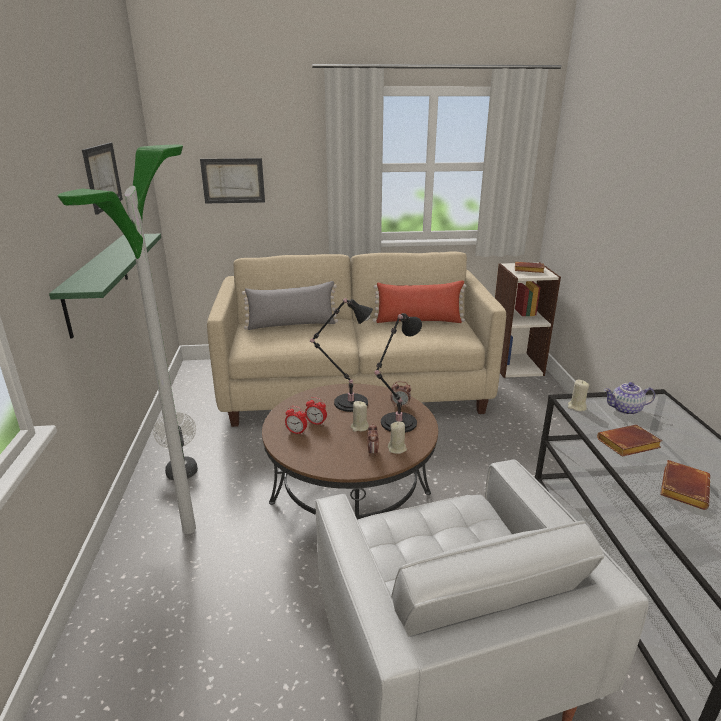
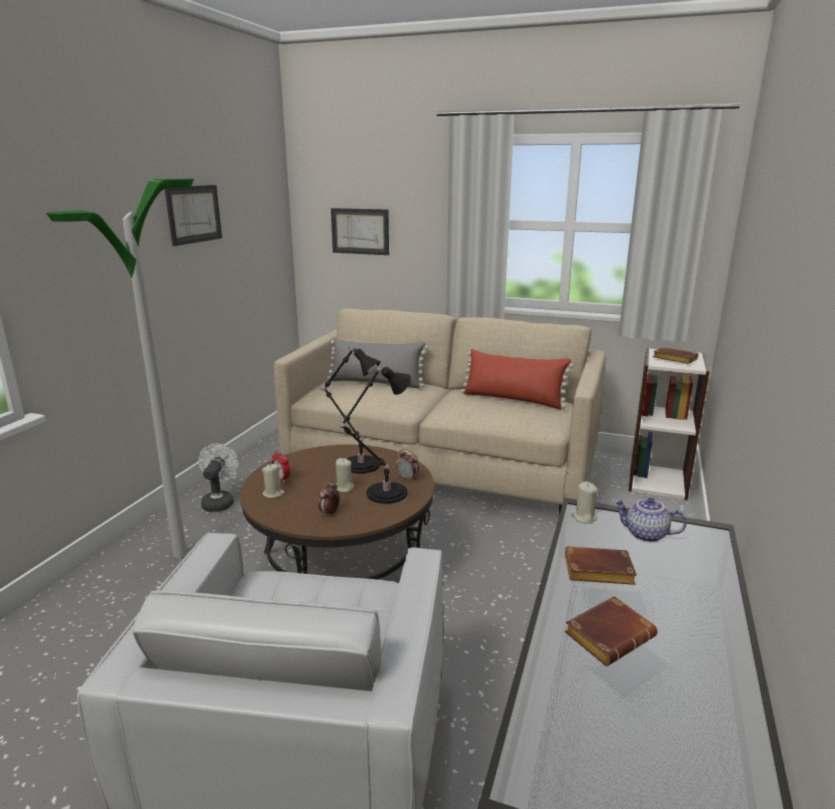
camera: 25 degrees right, 5 degrees down
(97, 282) = (161, 306): green shelf -> none
(316, 423) = (308, 475): alarm clock -> none
(397, 449) = (357, 516): beige candle -> beige candle (273, 494)

